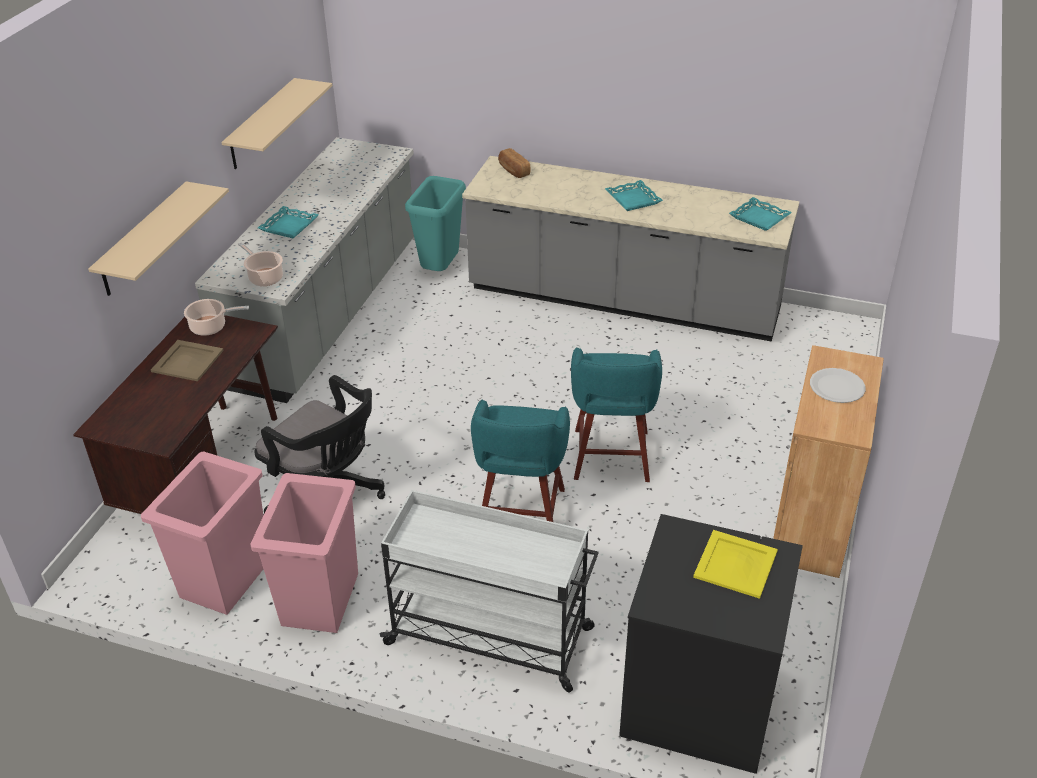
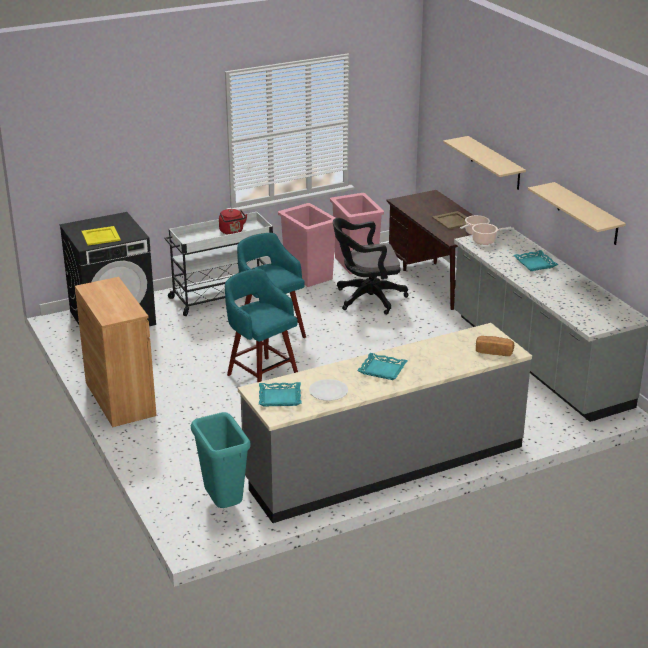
camera: 135 degrees right, 10 degrees down
(439, 270) = (534, 418): turquoise trash can -> turquoise trash can (224, 505)
(459, 545) = (232, 232): none -> red kettle
(836, 387) = (115, 302): white plate -> white plate (328, 391)

